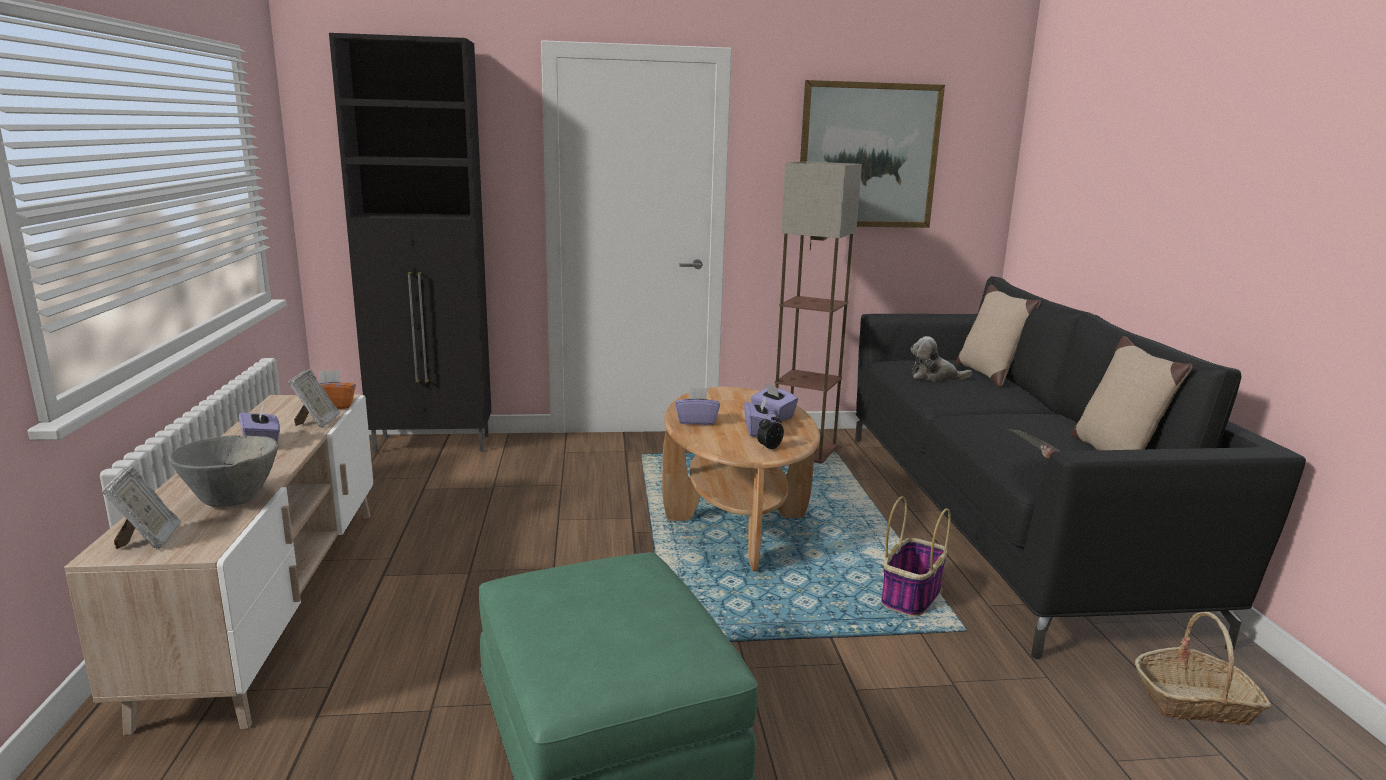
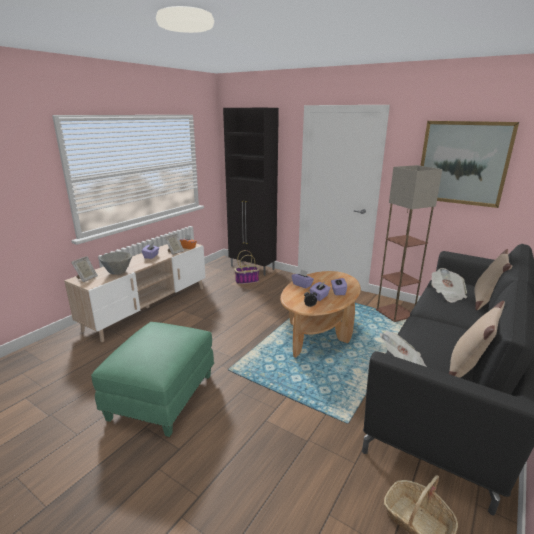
camera: 40 degrees right, 5 degrees up
(911, 596) = (345, 397): basket -> basket (247, 281)
(934, 376) = (447, 294): plush toy -> newspaper

